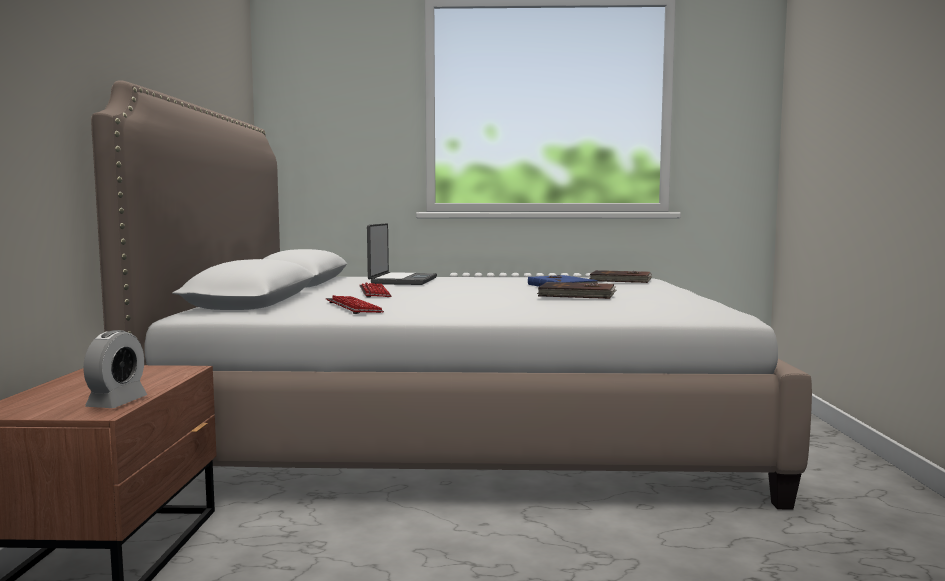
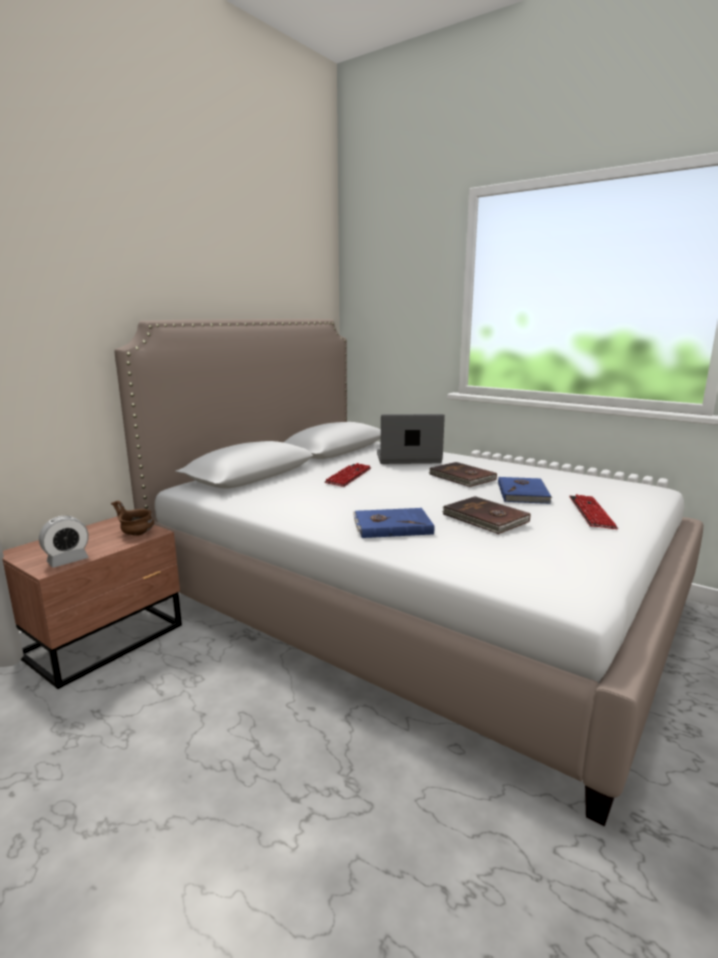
camera: 35 degrees right, 10 degrees up
(161, 373) = (136, 533): none -> brown bowl
(353, 307) = (286, 499): keyboard -> keyboard (591, 513)
(402, 281) = (408, 458): laptop -> laptop turned 135 degrees counterclockwise
(509, 307) = (392, 526): none -> blue book
(621, 280) = (608, 491): brown book -> brown book (462, 477)

